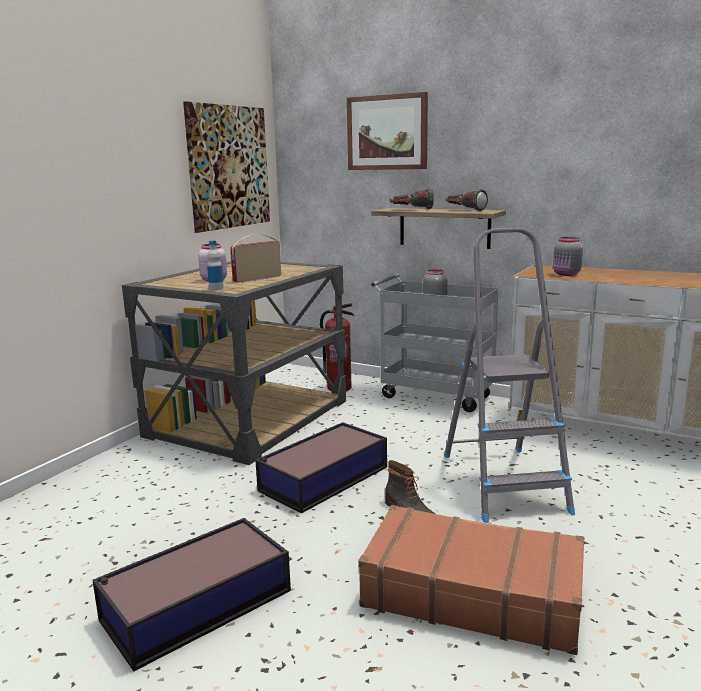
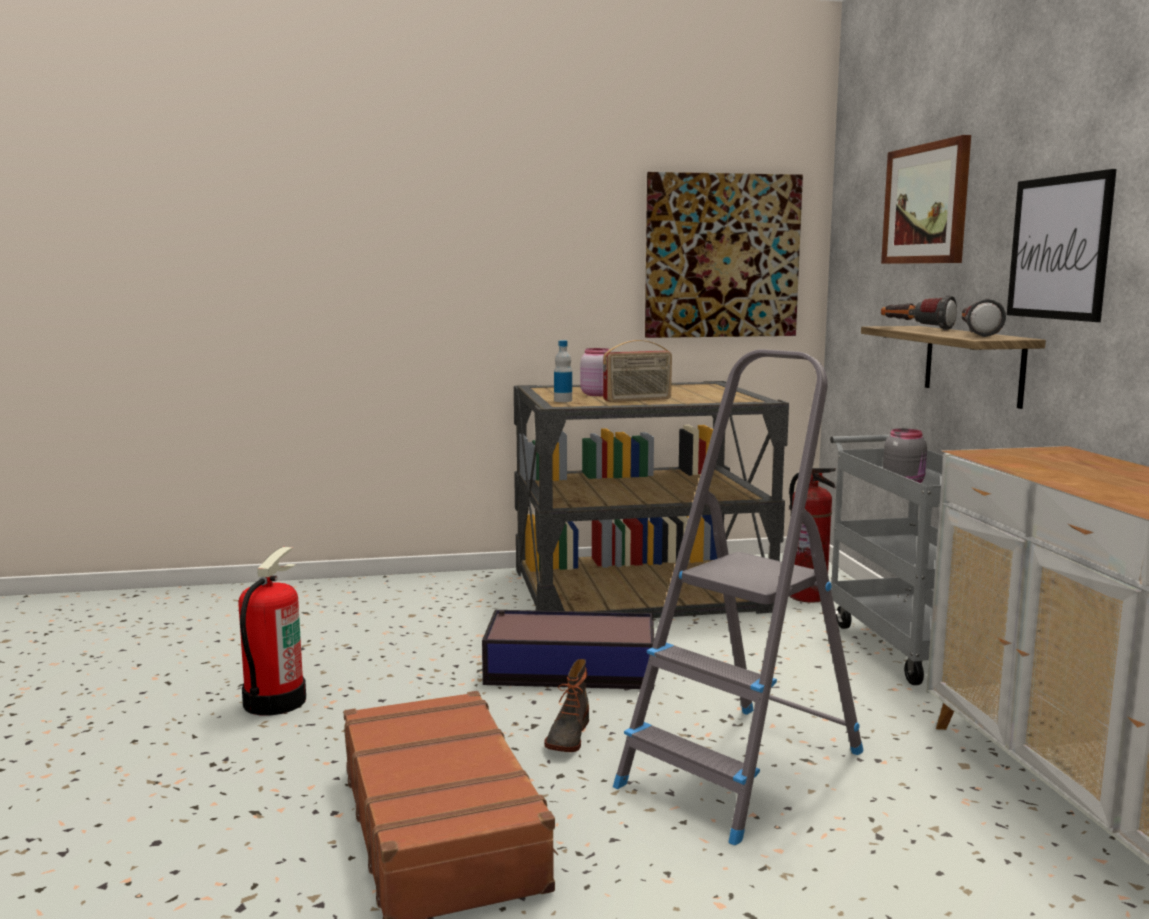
camera: 50 degrees right, 5 degrees down
(194, 605) = (274, 701): storage box -> fire extinguisher
(257, 279) = (637, 400): radio -> radio turned 150 degrees clockwise
(511, 160) = (1059, 248): none -> picture
(566, 274) = (1032, 463): grey jar -> none

